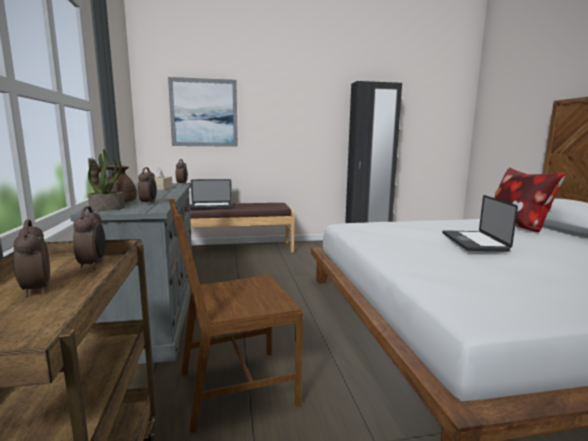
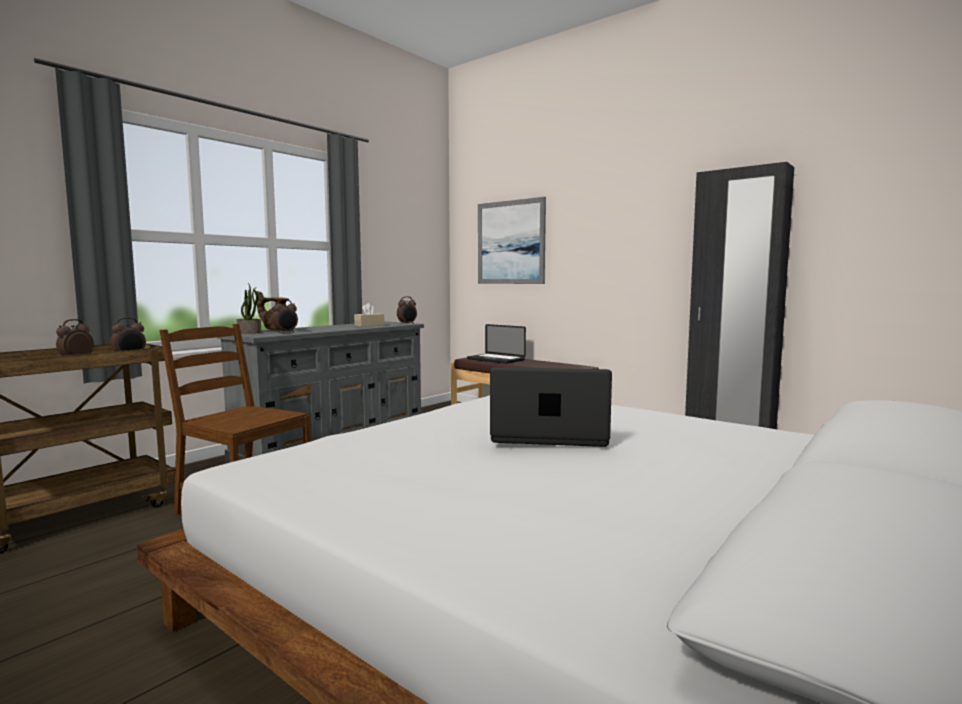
camera: 50 degrees right, 5 degrees down
(473, 242) = (549, 436): laptop -> laptop turned 45 degrees clockwise
(517, 226) = (783, 449): pillow -> none

